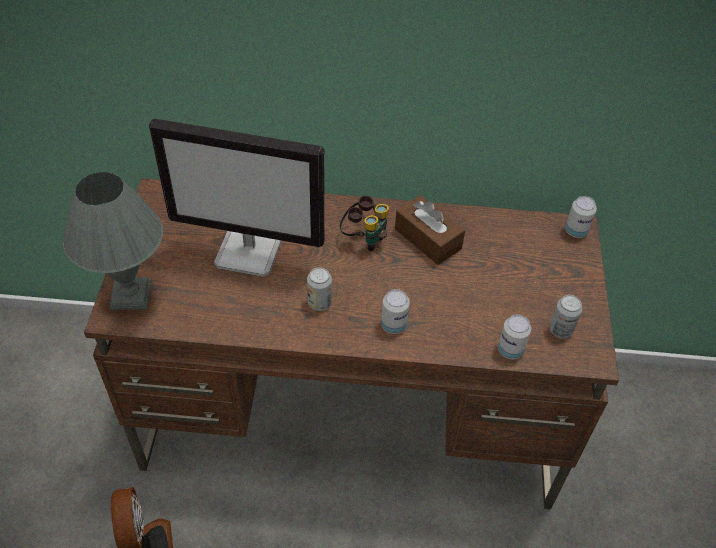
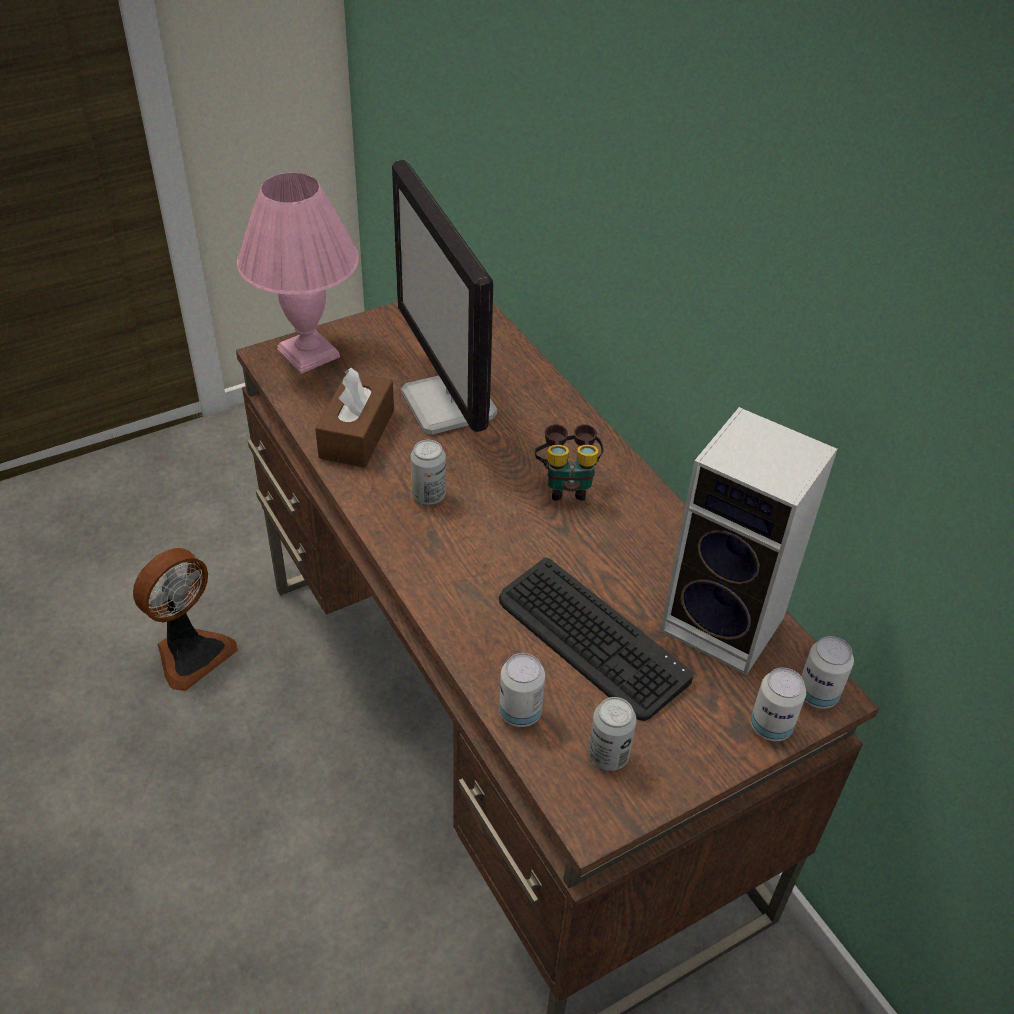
camera: 55 degrees right, 5 degrees down
(129, 295) = (307, 353): grey table lamp -> pink table lamp
(393, 325) = (455, 576): can -> can (770, 726)
(427, 239) = (629, 542): brown tissue box -> brown tissue box (357, 434)
(482, 293) = (591, 639): none -> keyboard
(511, 236) = (727, 625): none -> speaker

